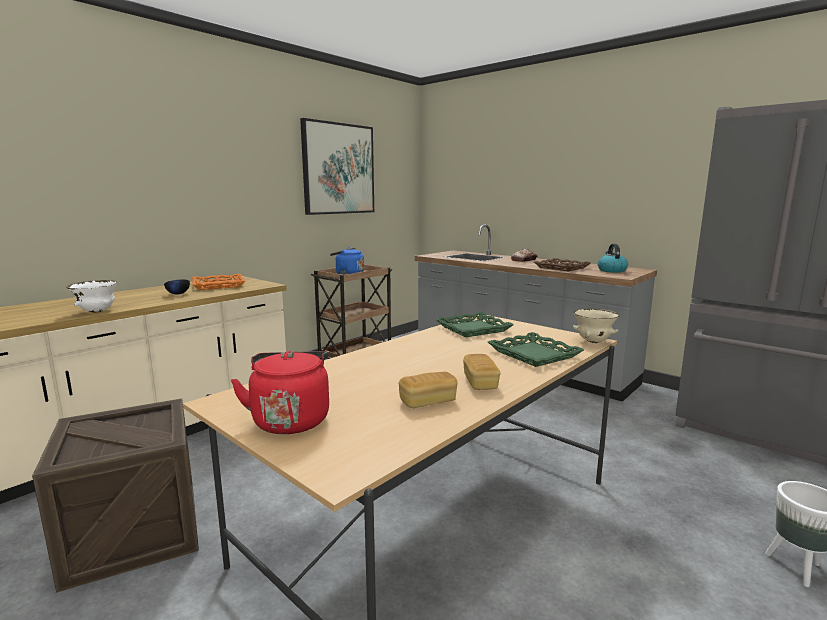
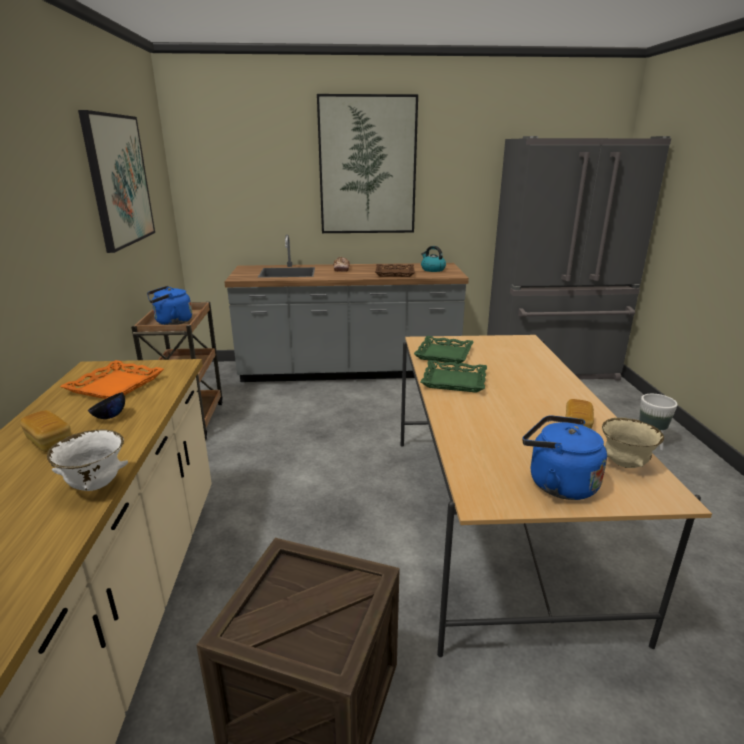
camera: 45 degrees left, 10 degrees up
(291, 419) = (557, 483): red kettle -> blue kettle
(480, 383) = (562, 399): bread -> bread (49, 441)
(533, 354) = (529, 363): green tray -> green tray (454, 381)
(569, 162) = (367, 166): none -> picture
(594, 342) = (529, 340): beige bowl -> beige bowl (625, 464)

